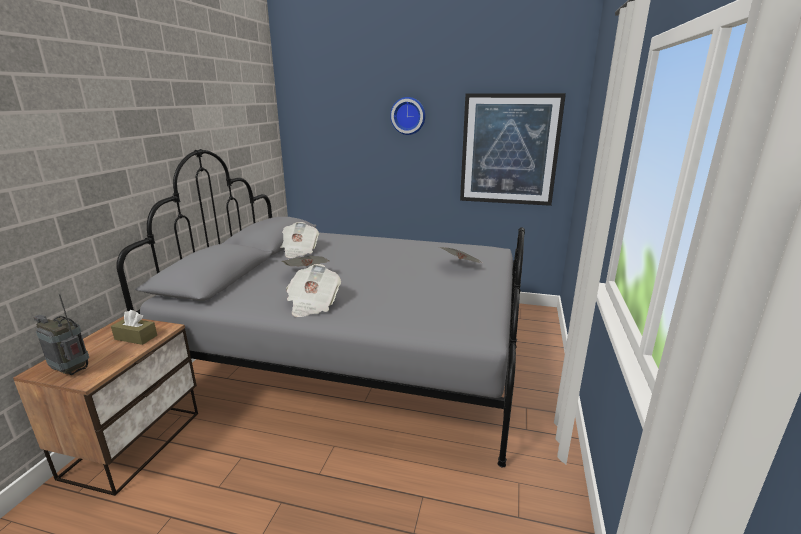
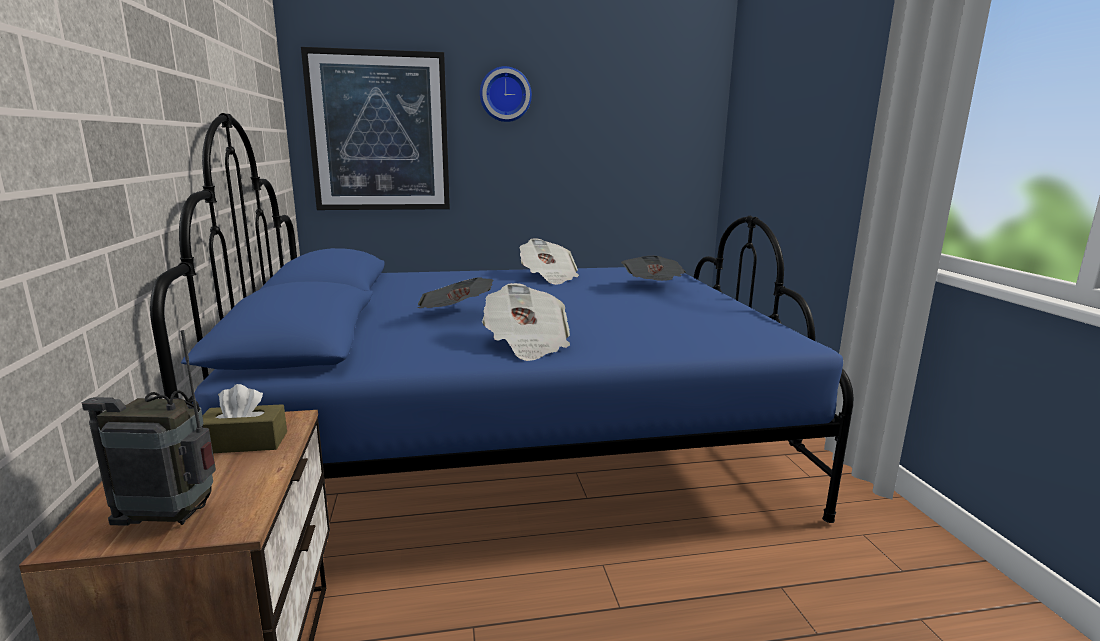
camera: 25 degrees left, 5 degrees down
(298, 251) = (394, 293): newspaper -> newspaper (548, 278)
(357, 355) = (516, 444): grey bed -> blue bed
(509, 150) = (642, 142): picture -> picture (379, 132)

